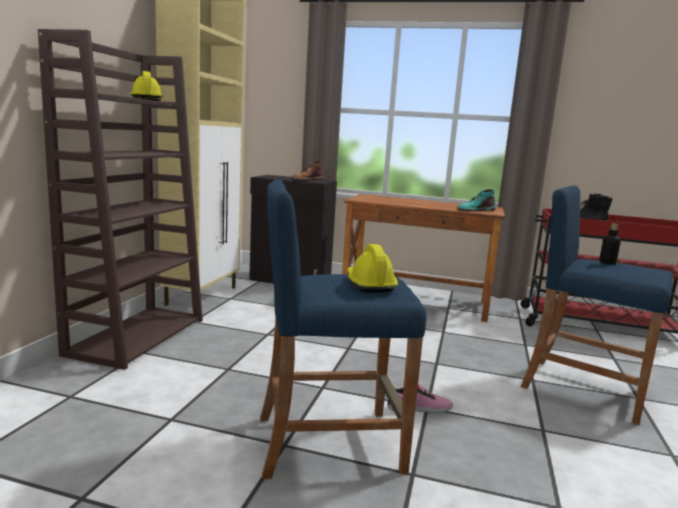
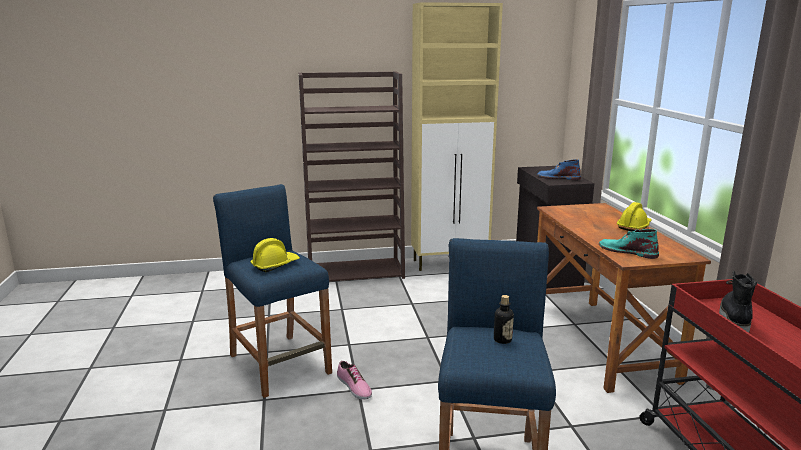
camera: 65 degrees right, 5 degrees up
(146, 101) = (379, 107): yellow hard hat -> yellow hard hat (634, 226)
(307, 180) = (558, 178): brown boot -> blue boot

